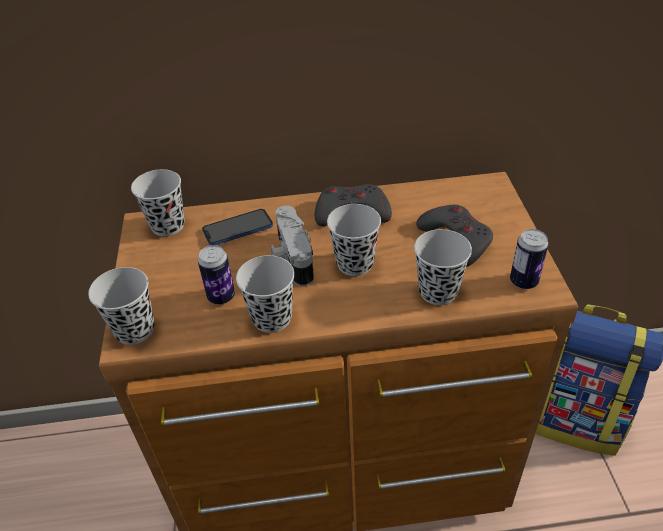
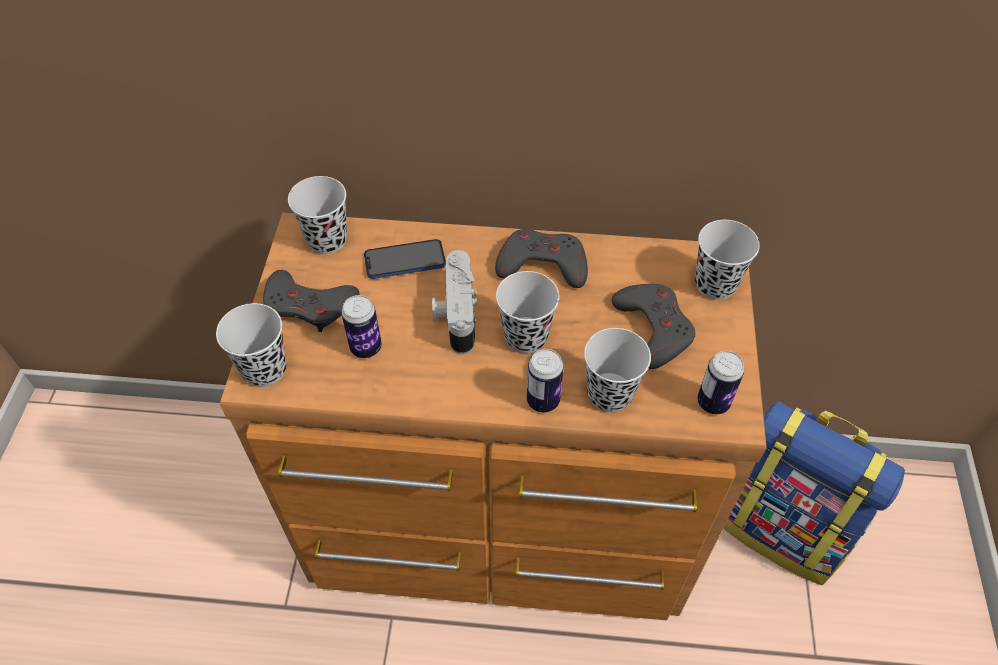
camera: 10 degrees right, 10 degrees up
(164, 275) = (309, 306): none -> grey game controller
(272, 318) = (414, 387): black cup -> black cup (715, 284)
(384, 307) = (543, 400): none -> can

